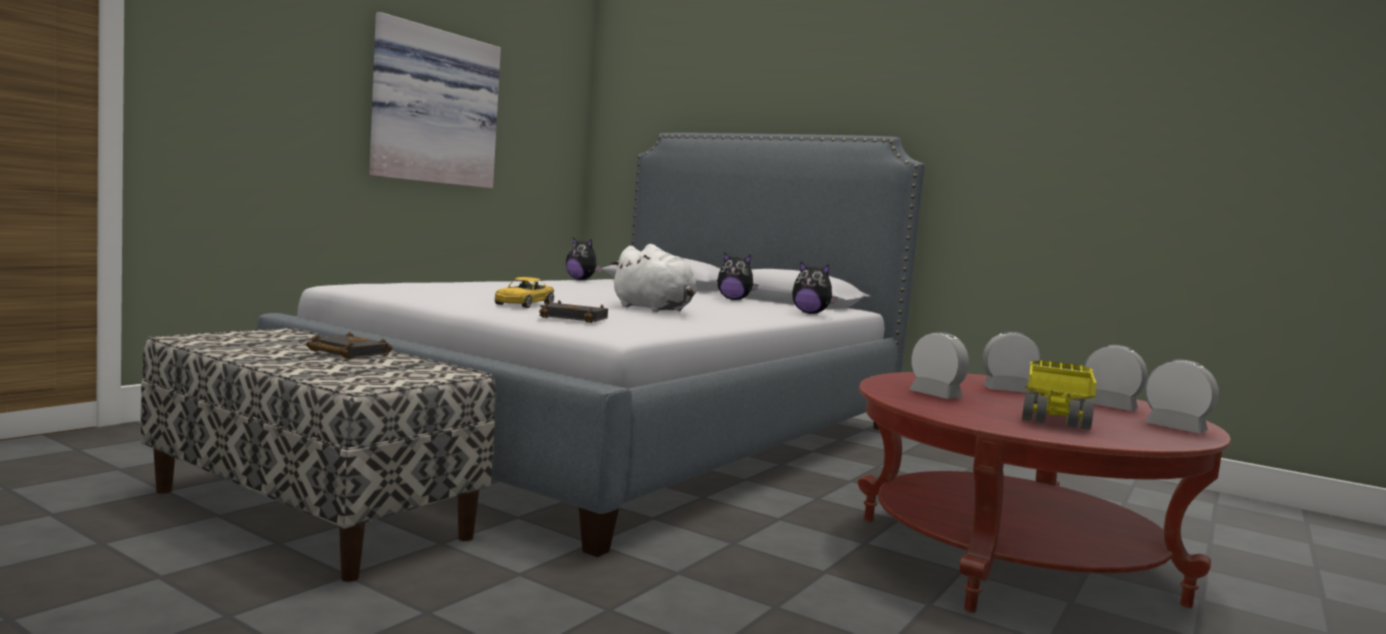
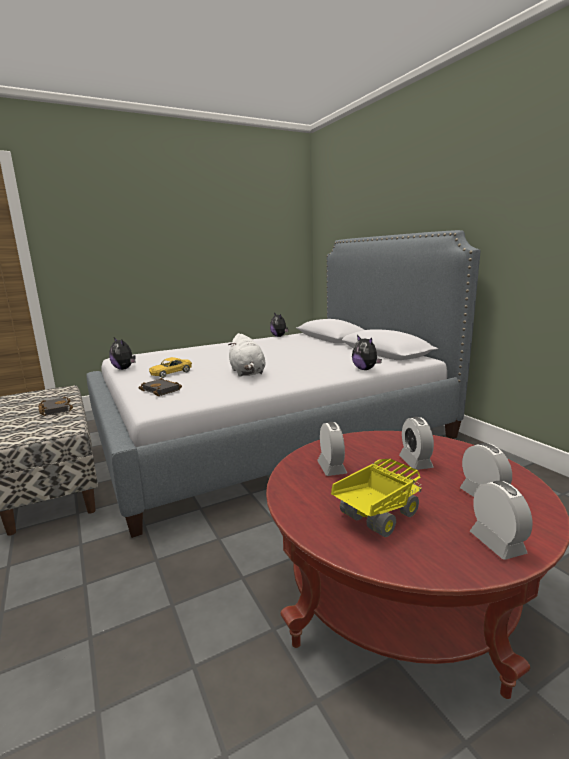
camera: 30 degrees right, 10 degrees up
(432, 107) = (201, 247): picture -> none
(734, 300) = (340, 353): plush toy -> plush toy (124, 369)
(1007, 390) = (415, 462): alarm clock -> alarm clock turned 135 degrees counterclockwise

